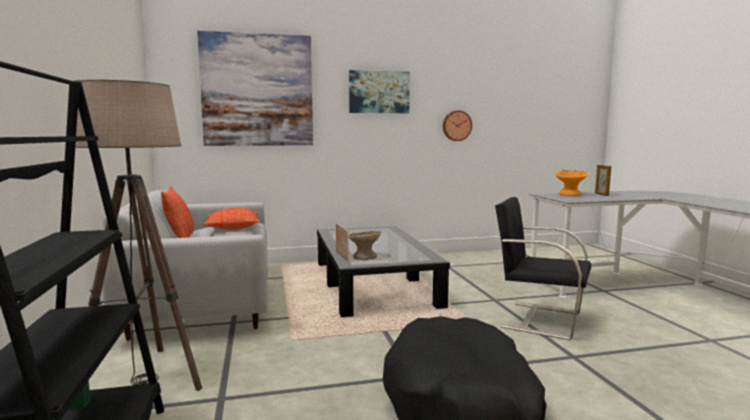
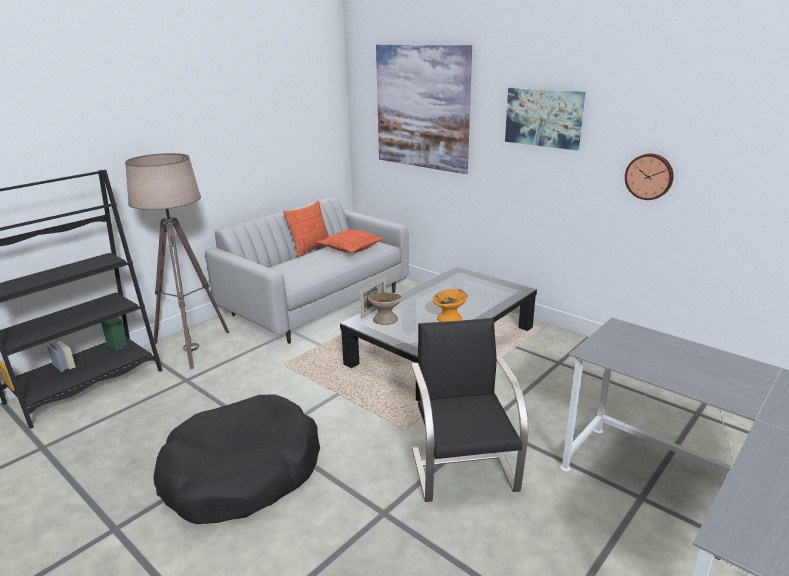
camera: 55 degrees right, 15 degrees up
(570, 194) = (654, 342): orange bowl -> orange bowl (449, 319)
(601, 194) = (704, 364): picture frame -> none

